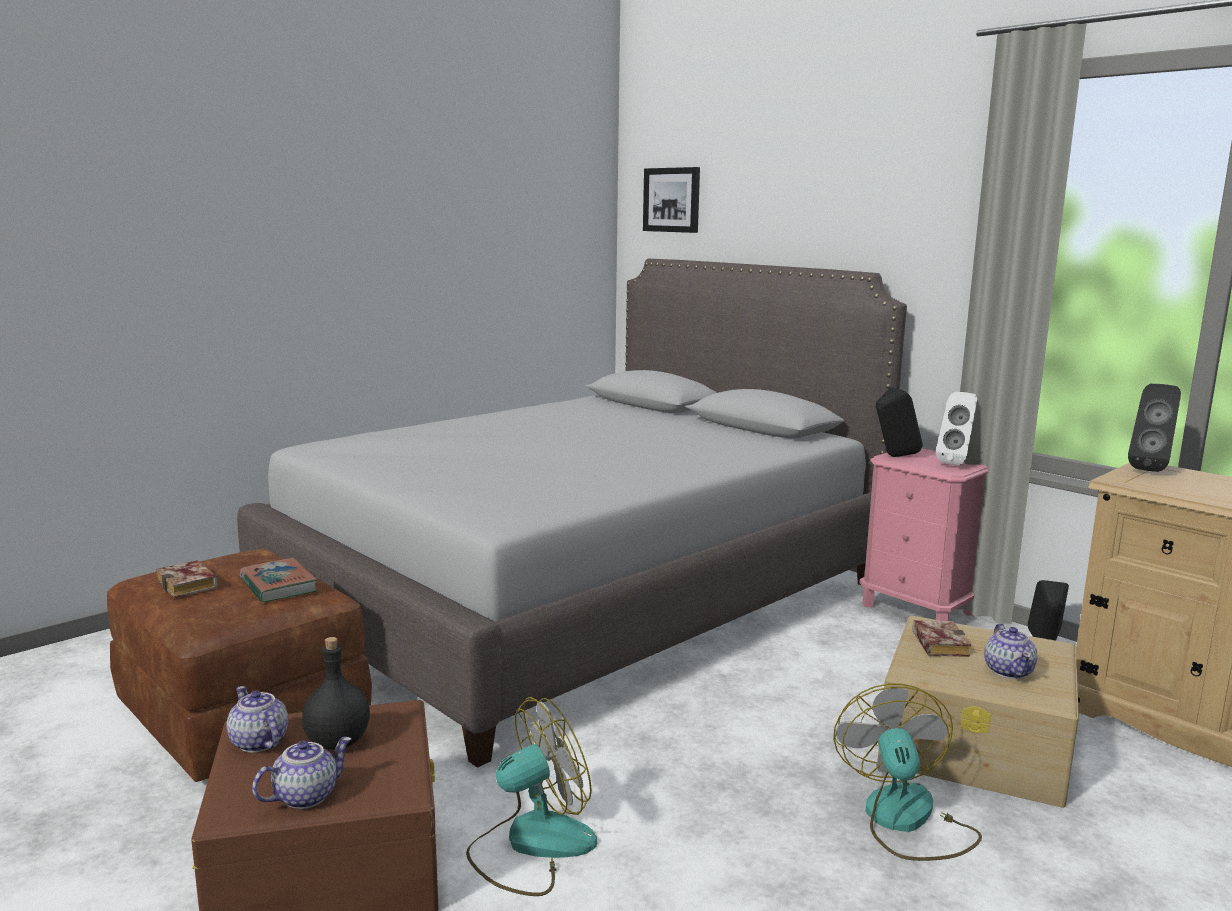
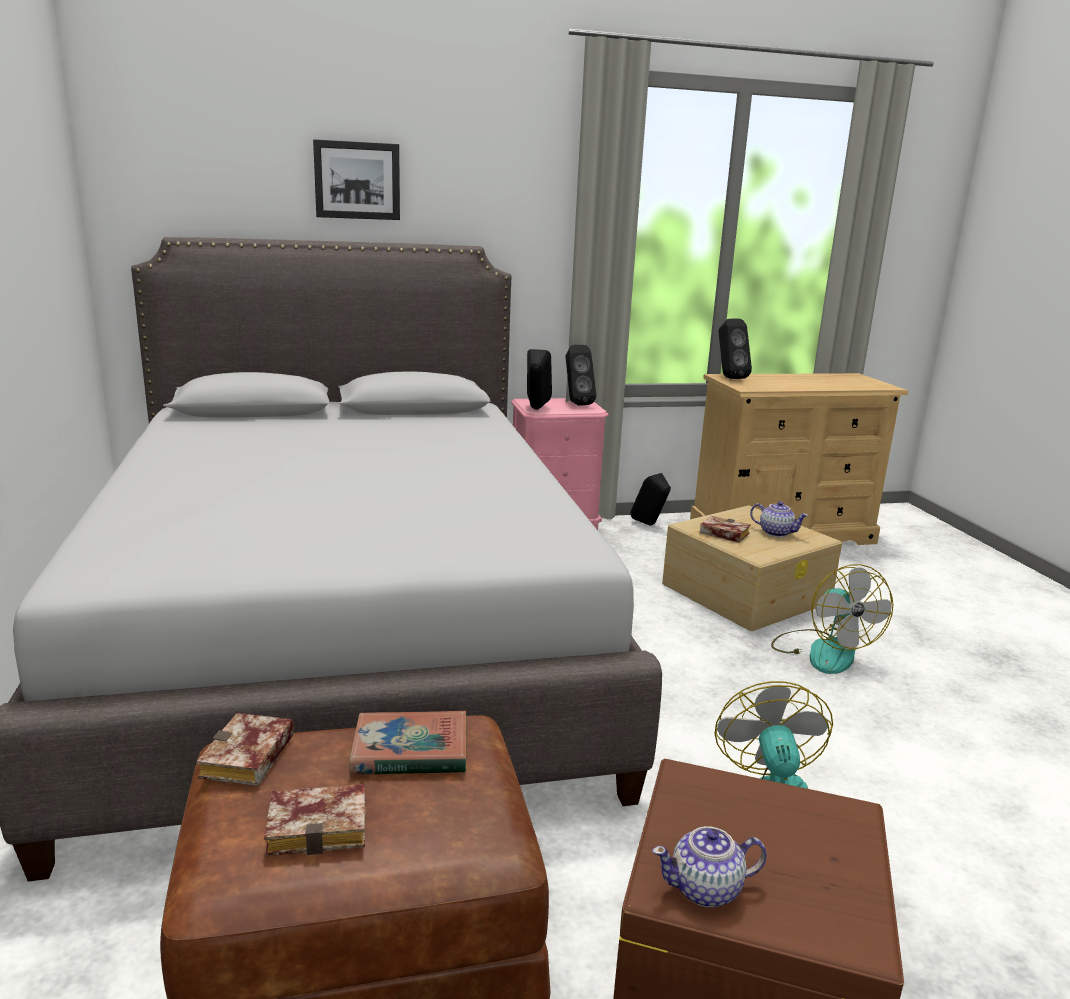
camera: 60 degrees left, 5 degrees up
(242, 556) = (249, 759): none -> book
(305, 796) = (841, 876): teapot -> none
(337, 742) = (733, 831): black bottle -> none
(672, 200) = (182, 163): picture -> picture (357, 180)
(905, 821) = (823, 651): fan -> fan turned 135 degrees counterclockwise
(956, 463) = (576, 404): white speaker -> black speaker

